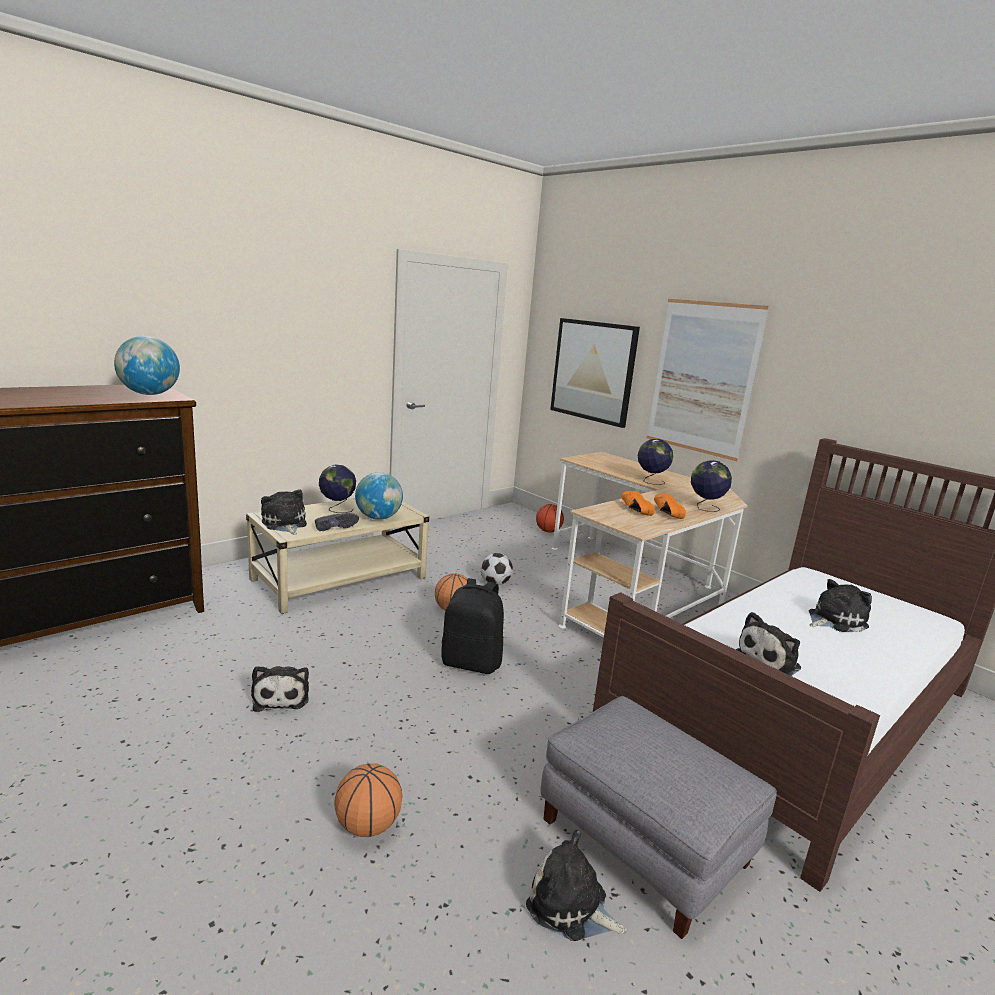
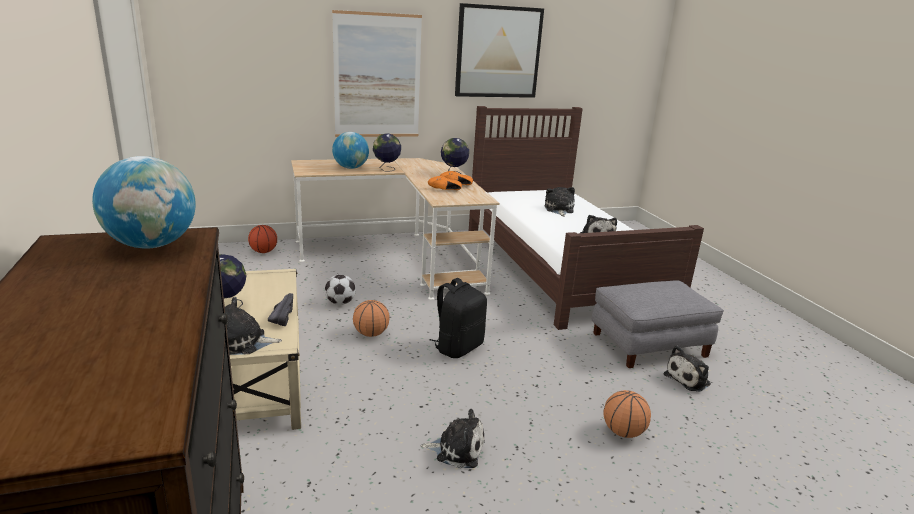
camera: 65 degrees left, 5 degrees up
(378, 518) = (277, 291): globe -> globe (350, 168)
(593, 371) = (258, 85): picture -> picture (498, 52)

